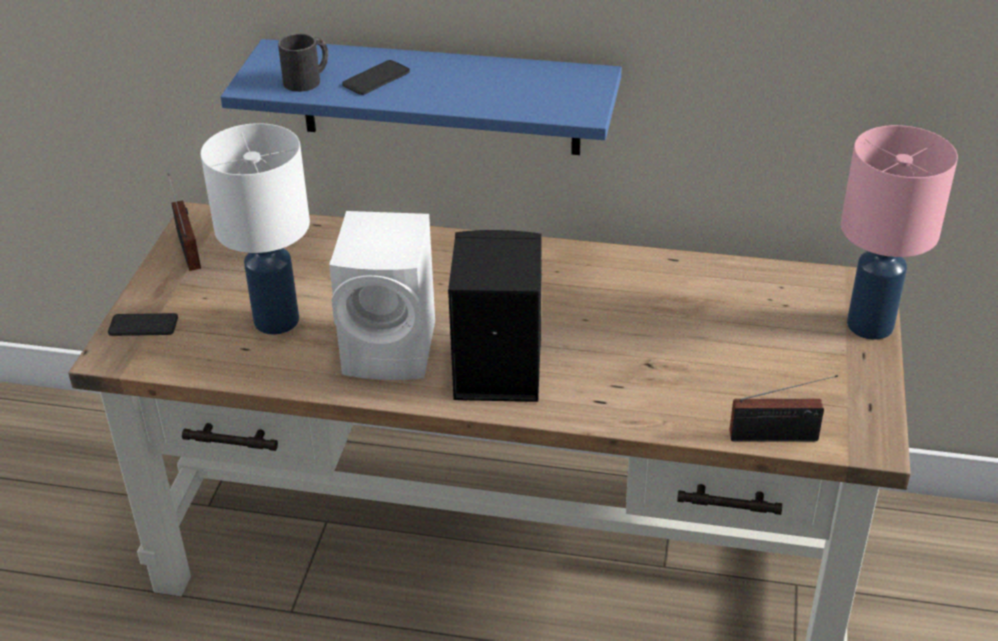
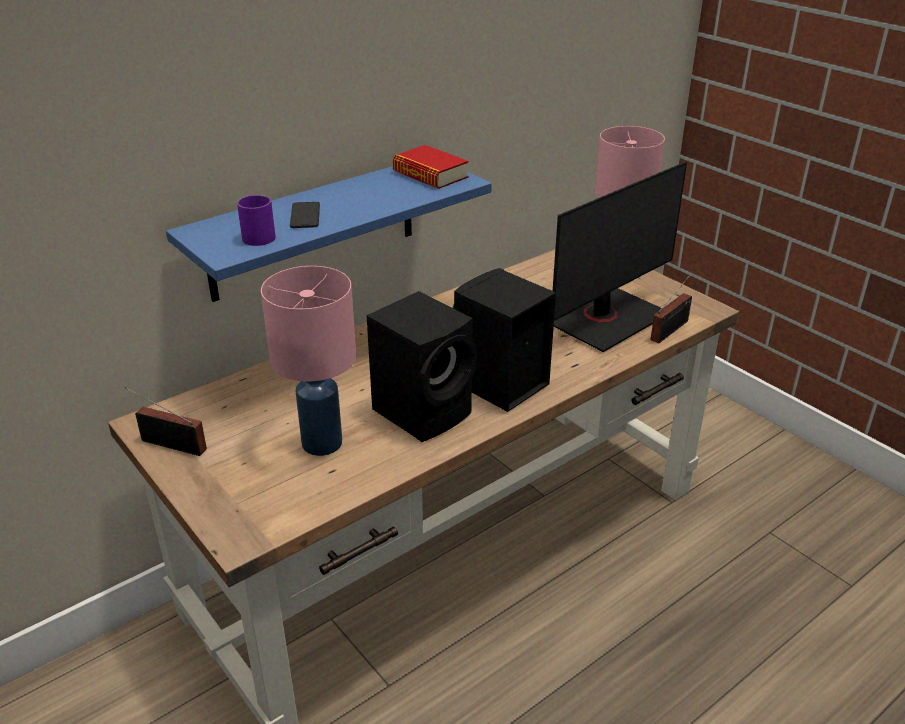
camera: 50 degrees left, 5 degrees down
(143, 325) = (229, 507): phone -> none
(277, 319) = (321, 442): white table lamp -> pink table lamp
(308, 79) = (259, 235): black mug -> purple mug
(393, 349) = (425, 411): white speaker -> black speaker
(567, 89) = (430, 174): none -> book
(728, 378) = (607, 319): none -> monitor

